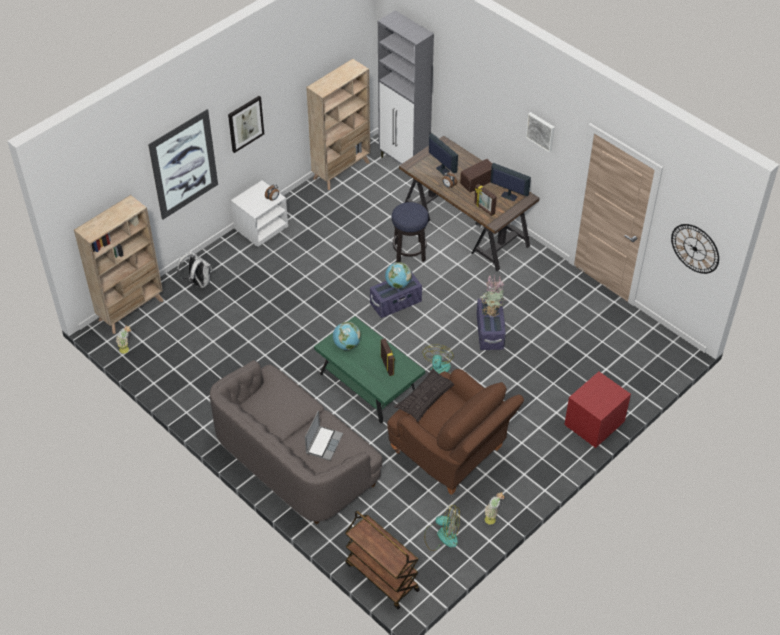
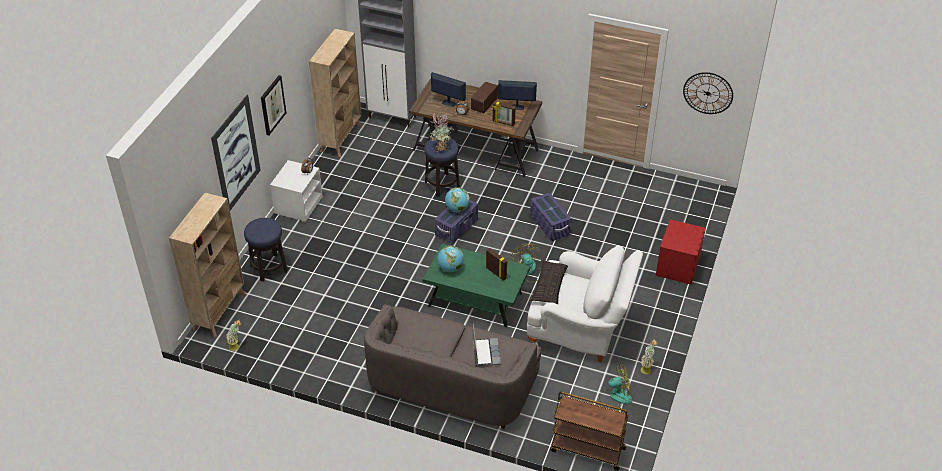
camera: 25 degrees left, 5 degrees down
(198, 283) = (269, 268): white backpack -> stool
(452, 453) = (580, 329): brown armchair -> white armchair
(491, 310) = (548, 204): potted plant -> potted plant (440, 147)
(541, 131) = (537, 38): picture -> none

